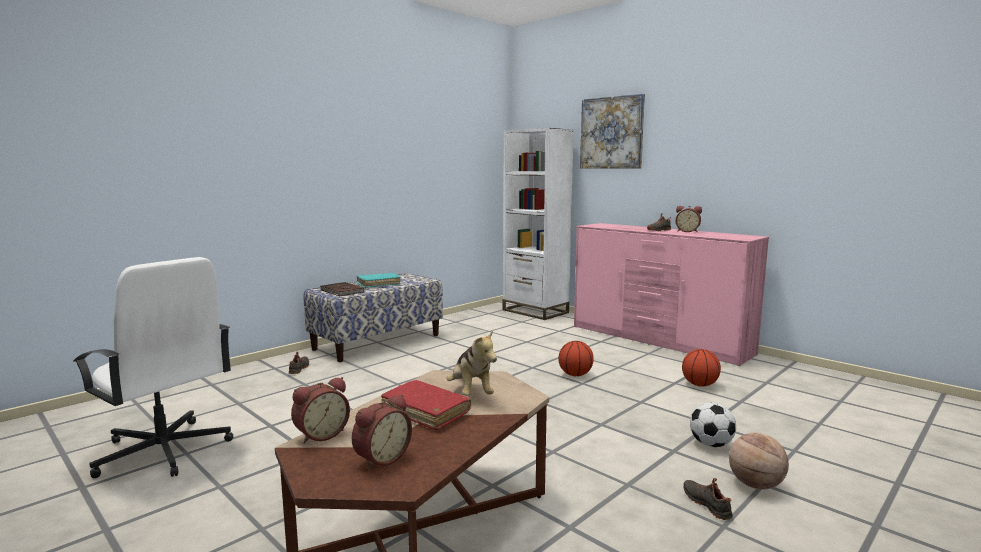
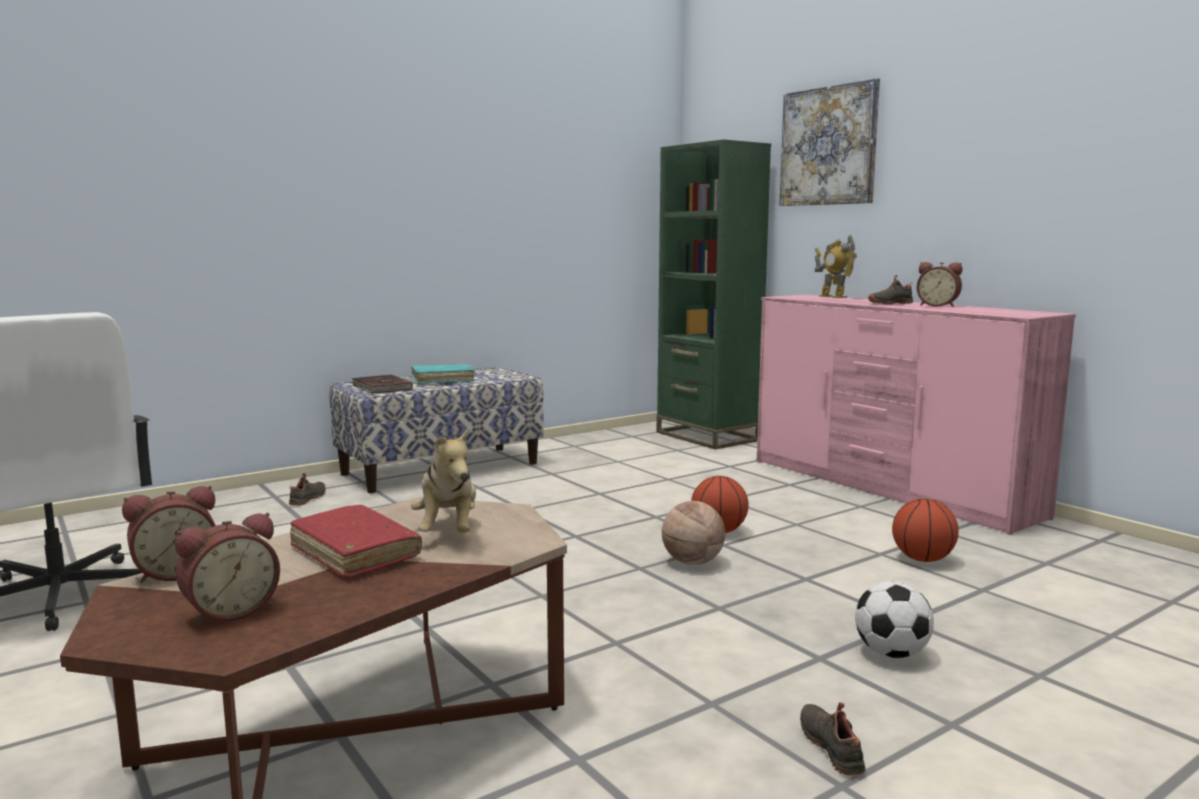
camera: 10 degrees right, 0 degrees up
(535, 311) = (707, 436): white bookcase -> green bookcase
(618, 225) = (832, 297): none -> toy robot
(755, 485) = (936, 725): basketball -> basketball (692, 562)

